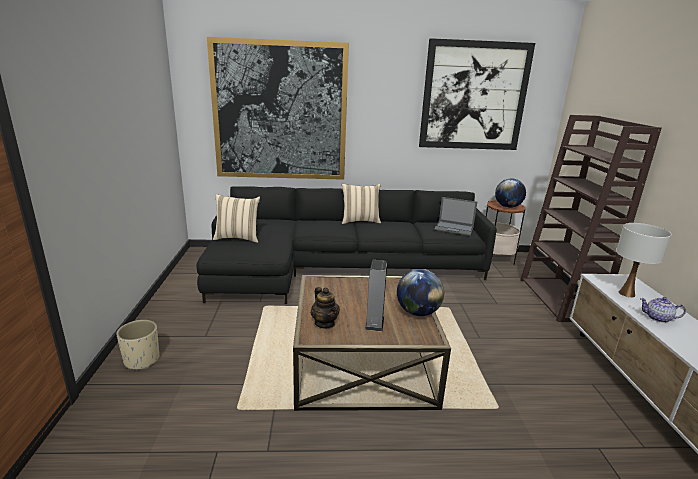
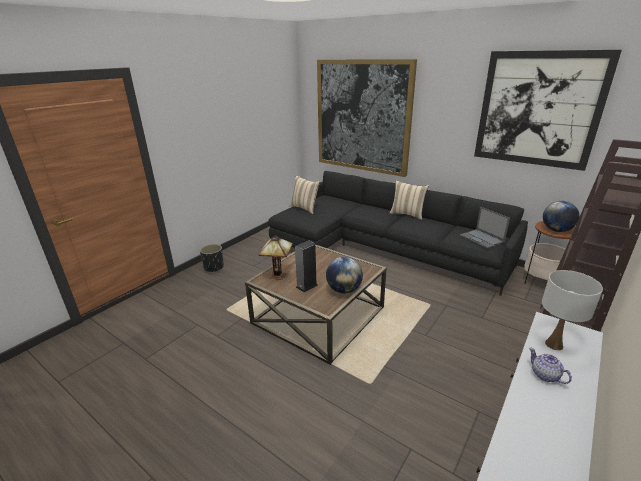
camera: 40 degrees right, 5 degrees up
(142, 360) = (214, 267): beige planter -> black planter
(325, 323) = (279, 275): teapot -> table lamp

